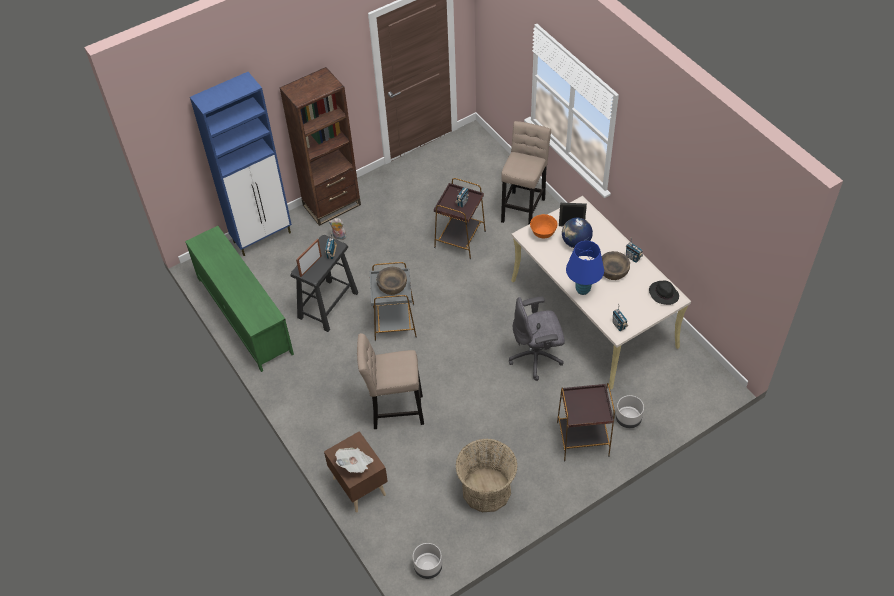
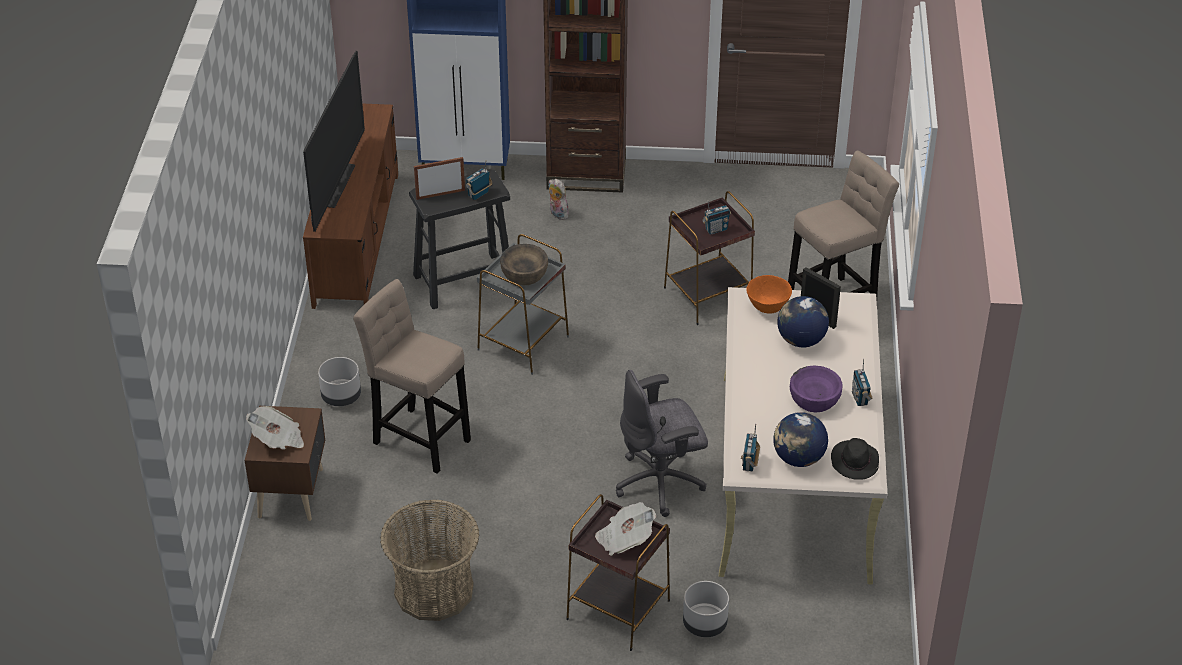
camera: 35 degrees right, 10 degrees down
(238, 293) = (338, 186): none -> television
(244, 315) = (357, 238): green tv stand -> brown tv stand
(428, 567) = (275, 627): grey planter -> grey planter (341, 397)
(536, 357) = (661, 482): grey office chair -> grey office chair turned 45 degrees counterclockwise
(582, 290) = (747, 397): blue table lamp -> none
(589, 403) = (624, 539): none -> newspaper
(613, 271) = (814, 399): brown bowl -> purple bowl
(637, 308) = (798, 459): none -> globe

